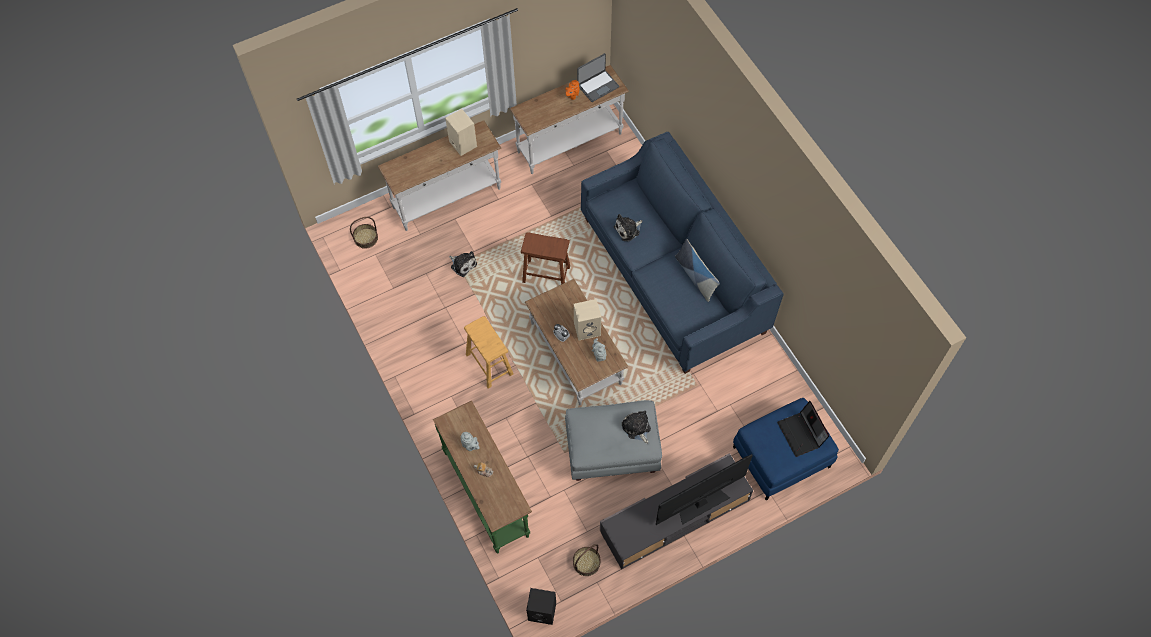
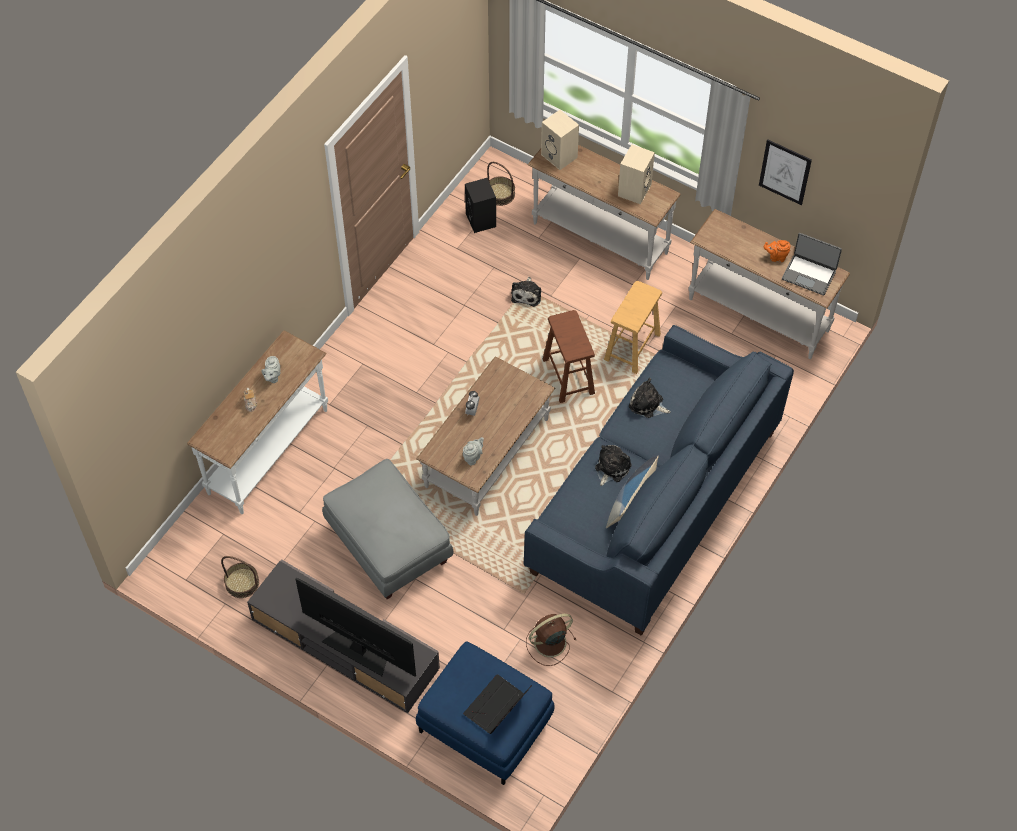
camera: 60 degrees right, 5 degrees down
(487, 493) = (269, 452): green console table -> white console table
(489, 364) = (421, 379): brown stool -> brown stool (632, 347)
(539, 44) = (785, 172): none -> picture
(543, 611) = (165, 568): black speaker -> black speaker (481, 220)
(587, 328) = (499, 430): beige speaker -> beige speaker (560, 156)
(636, 428) = (402, 534): plush toy -> plush toy (611, 468)
(742, 389) = (548, 643): none -> brown fan

